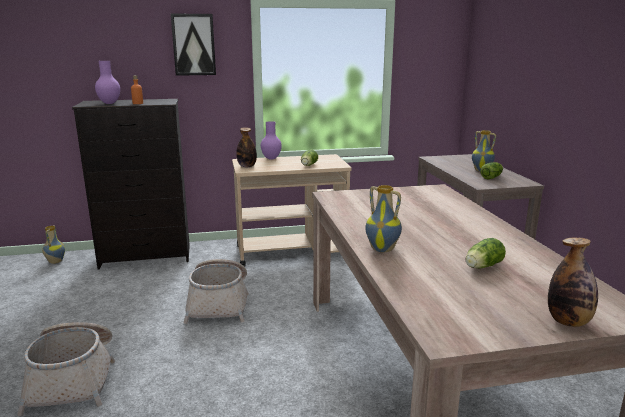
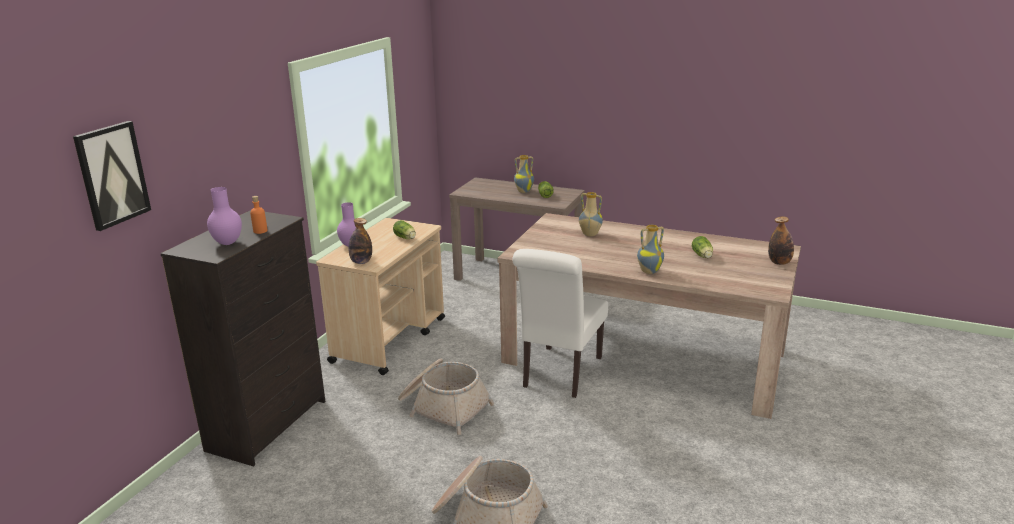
camera: 55 degrees left, 5 degrees up
(55, 261) = (176, 497): vase -> vase (589, 234)
(193, 44) = (248, 135): picture -> picture (112, 175)
(328, 337) = (560, 374): none -> white chair

